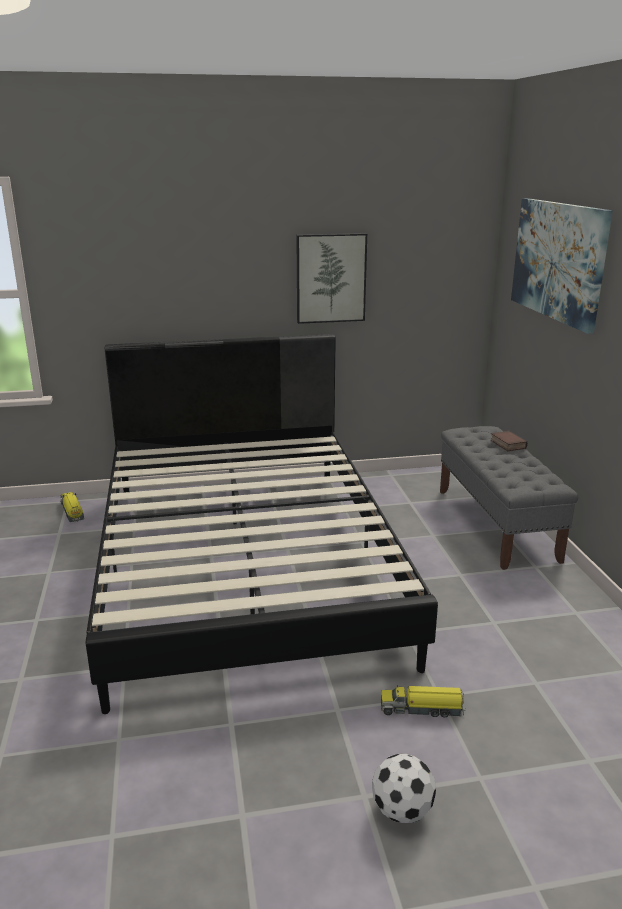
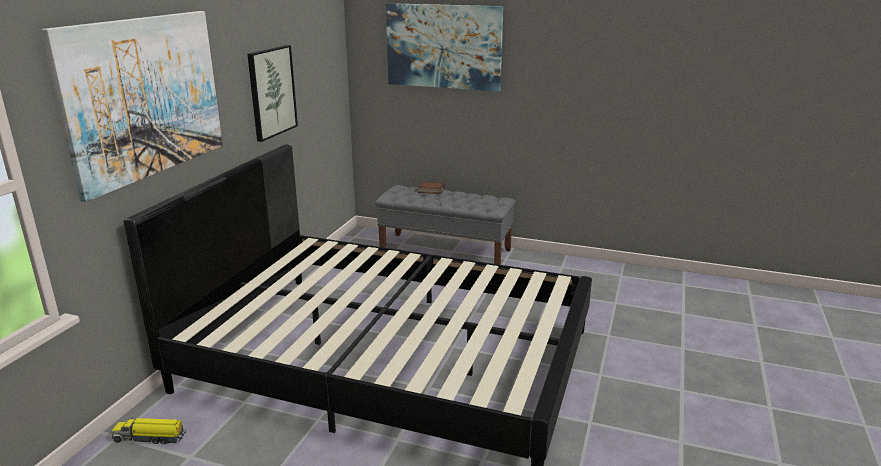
camera: 60 degrees left, 0 degrees up
(151, 254) = (144, 97): none -> picture
(402, 811) = (698, 381): football -> none
(422, 709) = (617, 345): toy truck -> none

